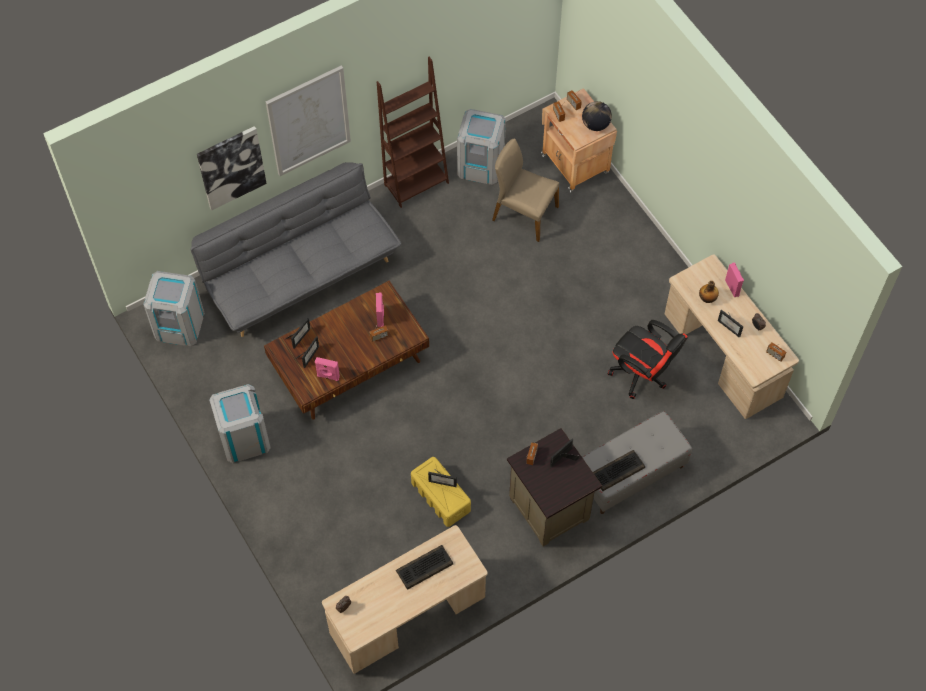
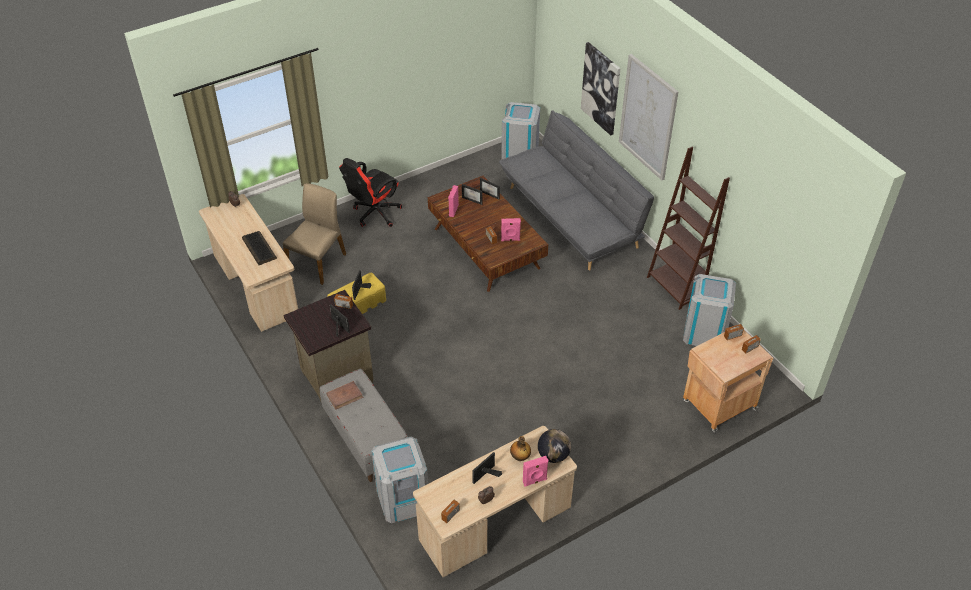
camera: 90 degrees right, 15 degrees down
(244, 438) = (420, 192): grey trash can -> grey trash can (403, 499)
(524, 213) = (652, 364): beige chair -> beige chair (317, 262)
(595, 124) = (726, 365): globe -> globe (553, 455)
(617, 471) = (345, 396): keyboard -> brown book
(642, 376) = (472, 453): black office chair -> black office chair (373, 215)

